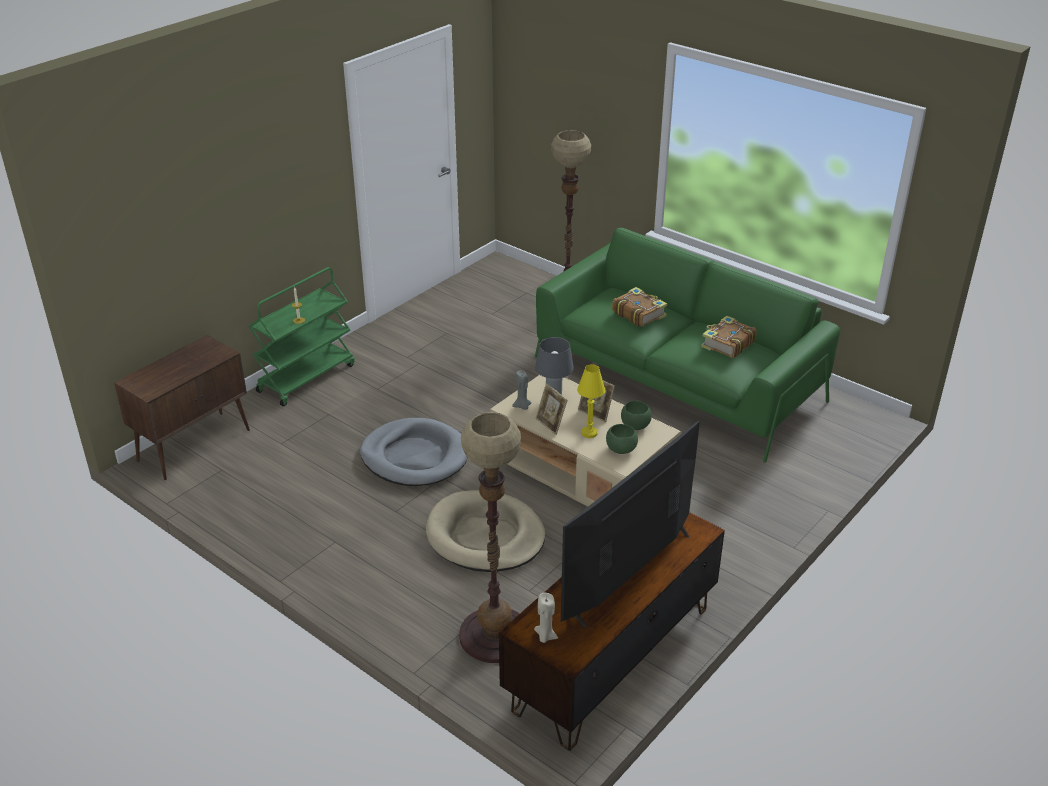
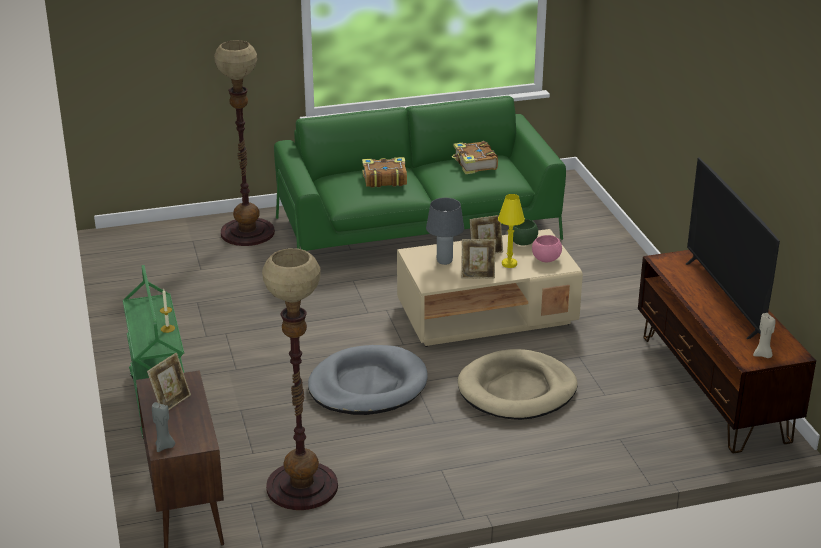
camera: 55 degrees left, 5 degrees down
(190, 359) = (171, 402): none -> picture frame
(494, 635) = (642, 430): floor lamp -> floor lamp (302, 487)
(522, 406) = (437, 278): grey candle -> grey candle (165, 446)
(621, 449) = (545, 259): green bowl -> pink bowl

